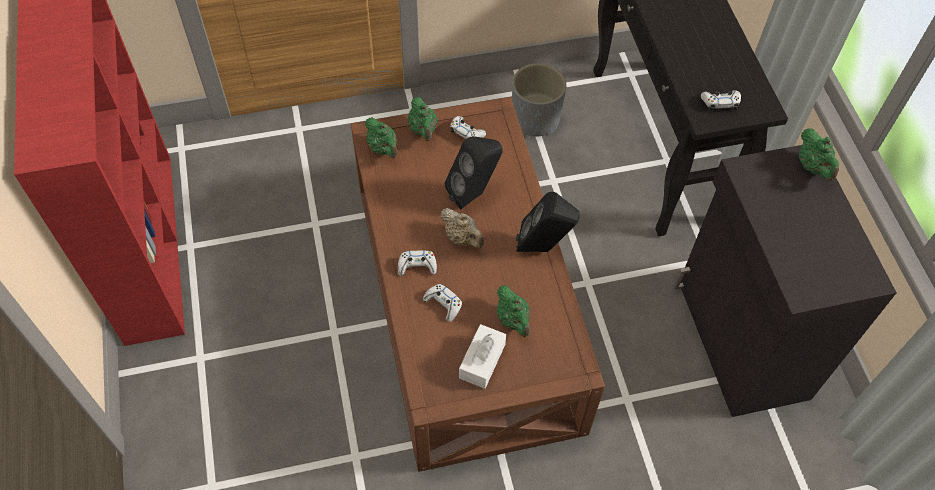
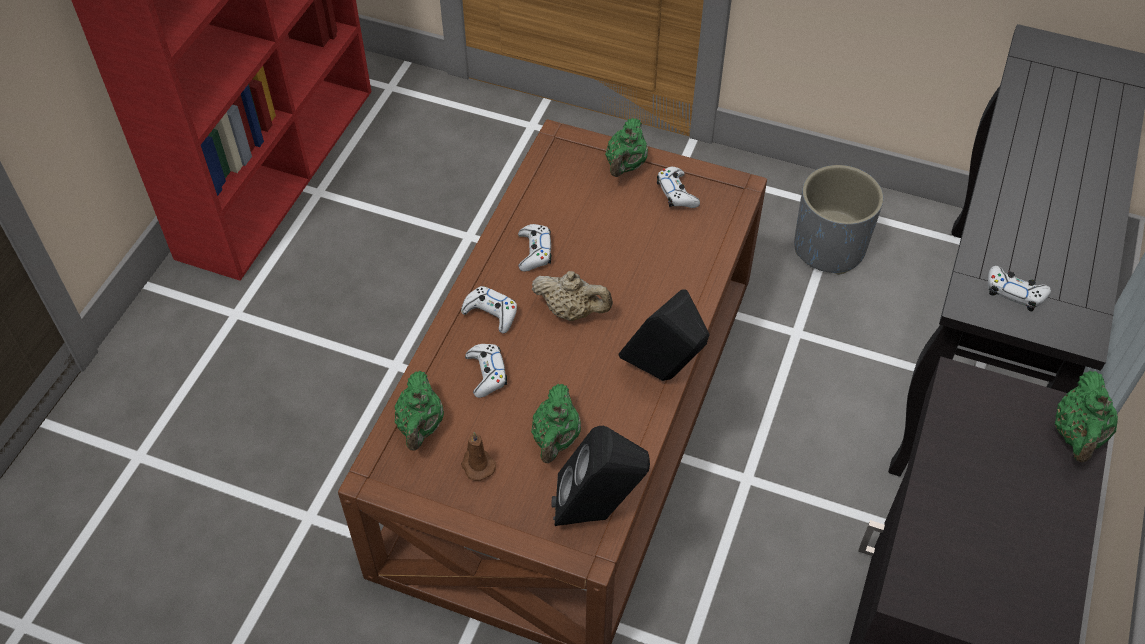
camera: 35 degrees right, 5 degrees down
(383, 148) = (560, 164): green teapot -> green teapot (420, 426)
(411, 213) = (534, 252): none -> white game controller
(462, 238) = (572, 311): beige teapot -> beige teapot turned 60 degrees counterclockwise
(474, 194) = (629, 267): black speaker -> black speaker (598, 513)
(482, 361) = (477, 464): white tissue box -> brown candle

